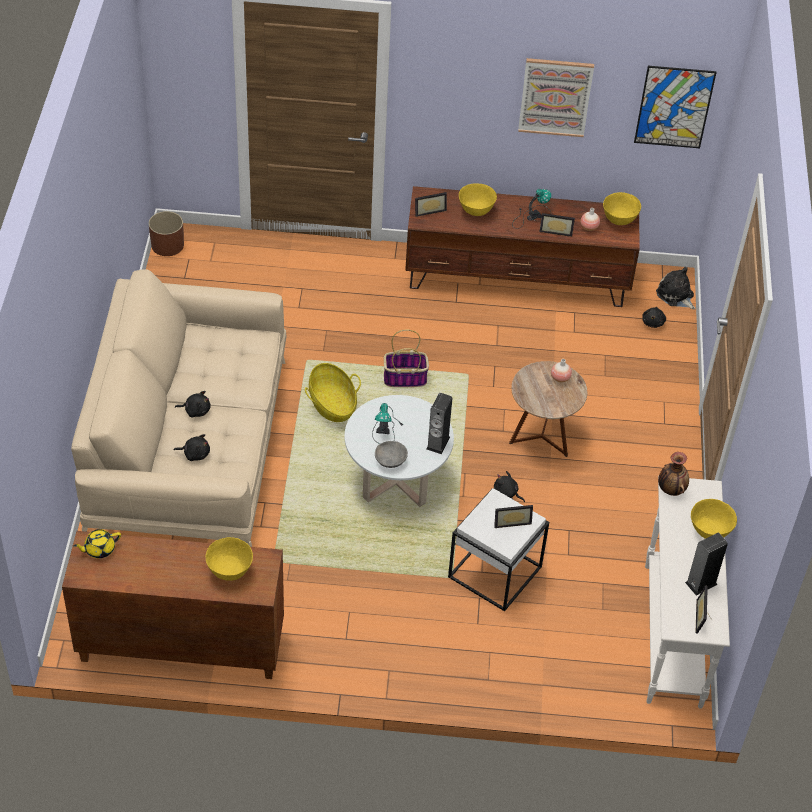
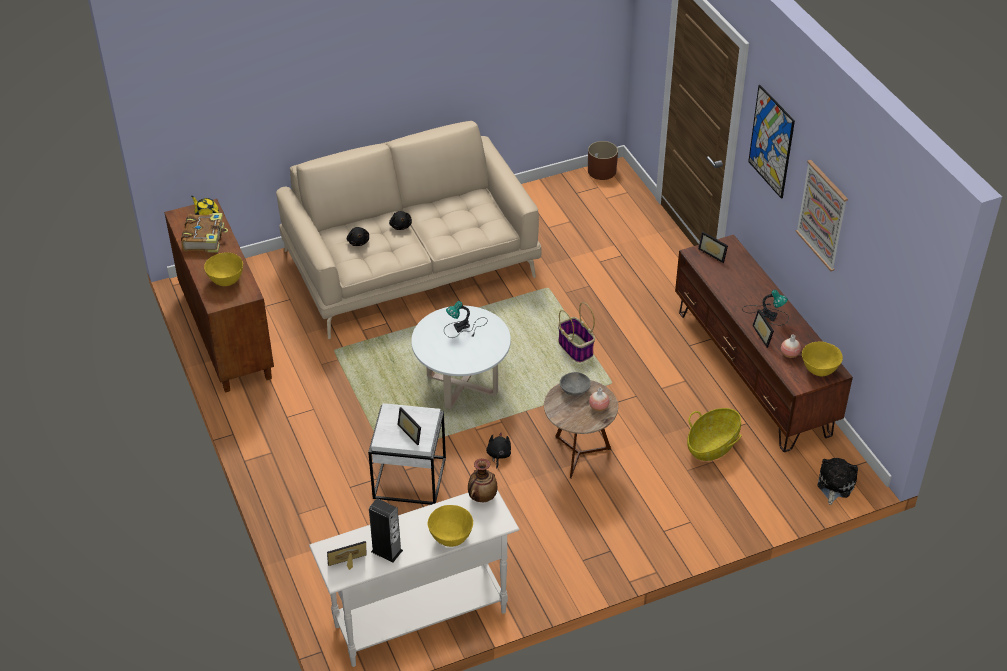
camera: 65 degrees right, 5 degrees down
(141, 565) = (205, 238): none -> book
(332, 404) = (513, 319): basket -> basket (712, 445)
(391, 460) = (430, 344): grey bowl -> grey bowl (575, 390)
(438, 443) = (469, 363): speaker -> none
(476, 211) = (740, 279): yellow bowl -> none
(653, 322) = (784, 480): black plush toy -> none
(674, 107) = (891, 290): picture -> picture (771, 141)

